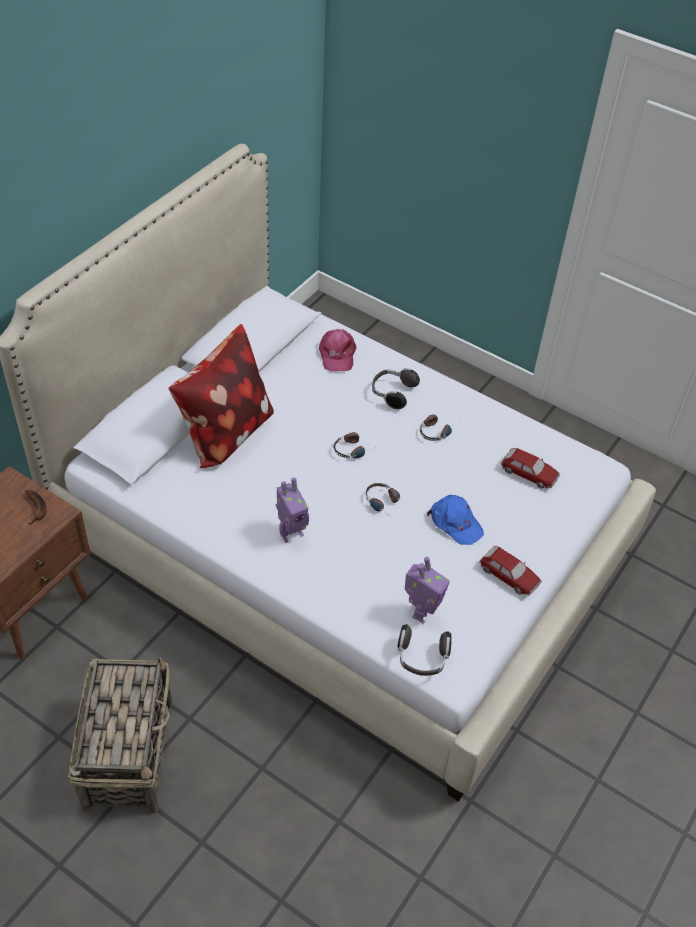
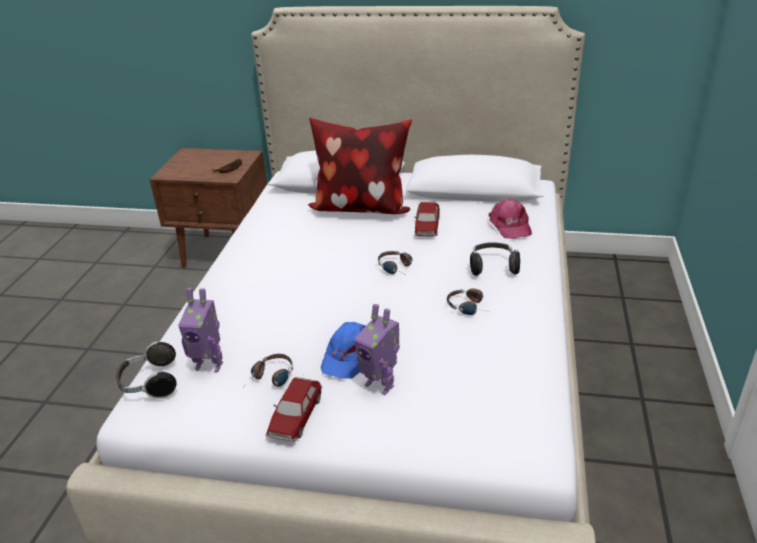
camera: 70 degrees right, 15 degrees down
(129, 752) = (118, 338): basket -> none
(291, 533) = (270, 267): toy robot -> toy robot (380, 384)
(337, 354) = (510, 225): pink cap -> pink cap turned 75 degrees counterclockwise
(384, 503) = (341, 304): headphones -> headphones (270, 379)
(529, 473) = (467, 390): toy car -> toy car (427, 226)

